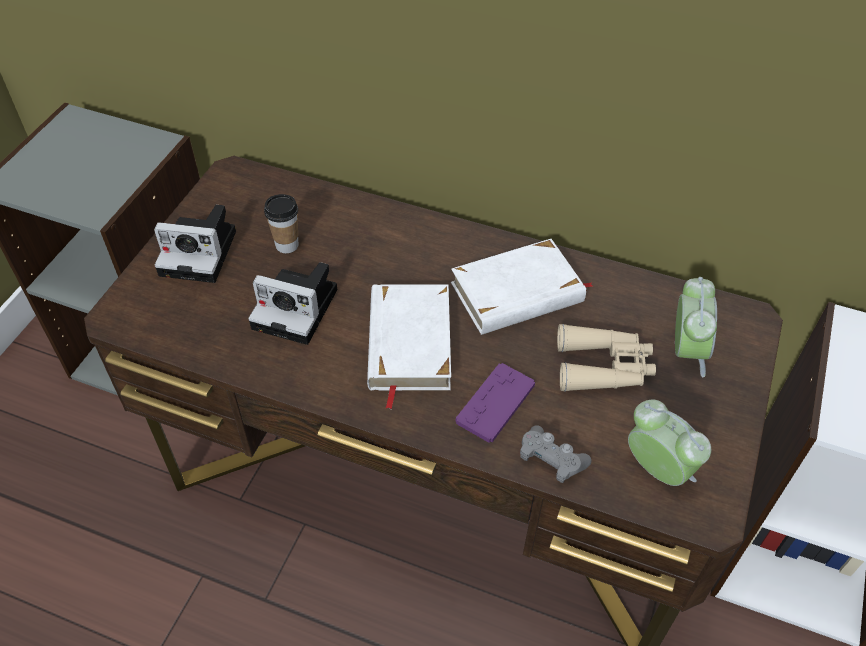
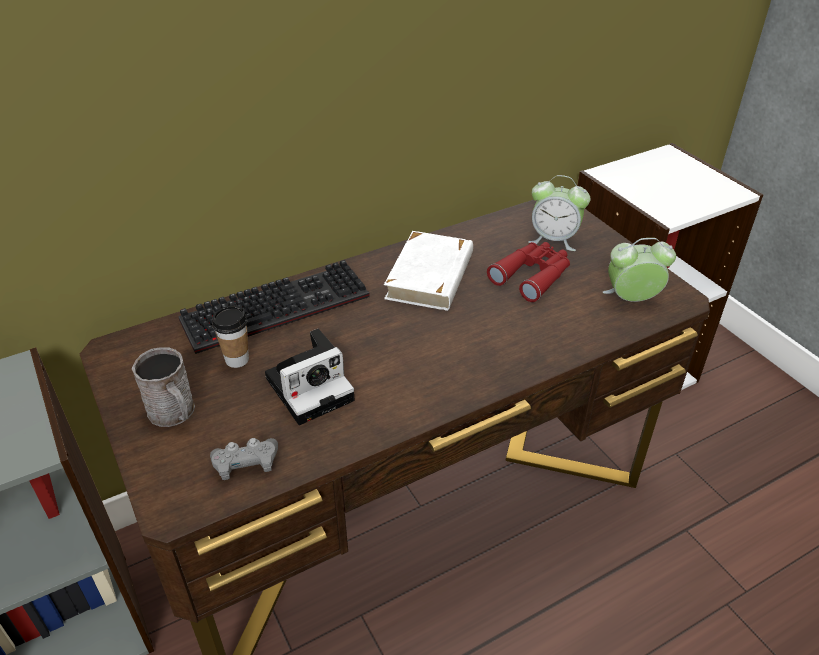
camera: 50 degrees left, 10 degrees down
(202, 252) = (174, 413): camera -> grey mug
(371, 224) = (278, 306): none -> keyboard
(408, 343) = (415, 348): white book -> none
(495, 403) = (513, 336): purple game controller -> none
(551, 459) = (583, 337): grey game controller -> grey game controller (246, 464)
(604, 367) = (532, 276): beige binoculars -> red binoculars
(686, 350) = (554, 239): alarm clock -> alarm clock turned 150 degrees clockwise

